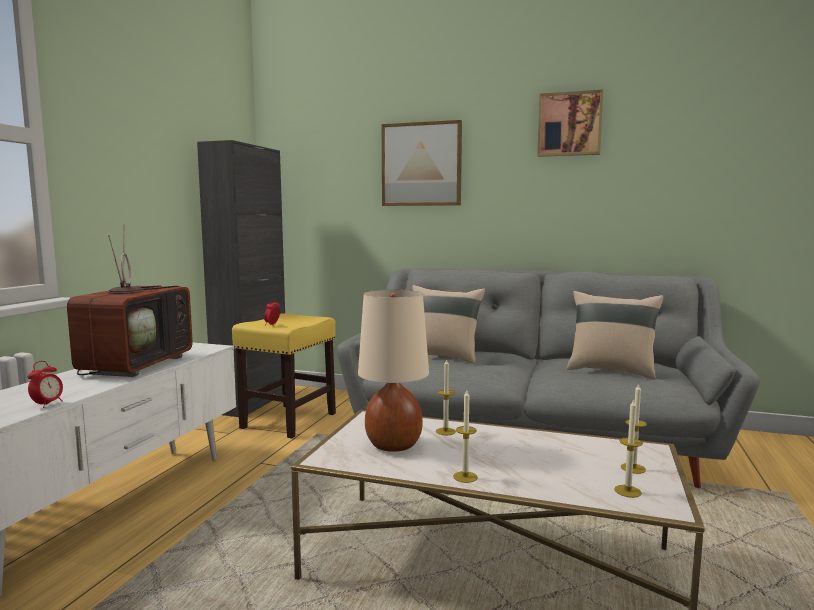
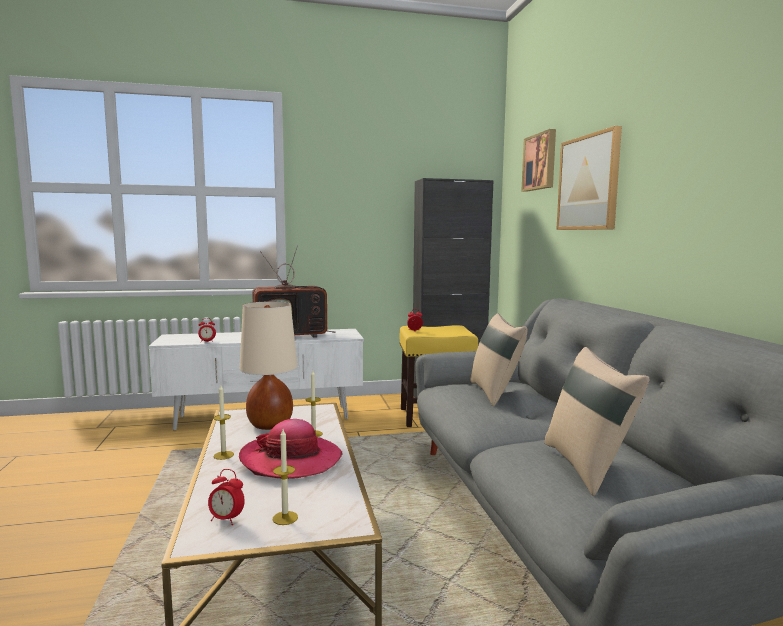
camera: 60 degrees right, 0 degrees up
(506, 449) = (291, 459): none -> hat
(569, 124) = (727, 107): picture -> picture (540, 162)
(627, 491) = (226, 519): candle -> alarm clock

